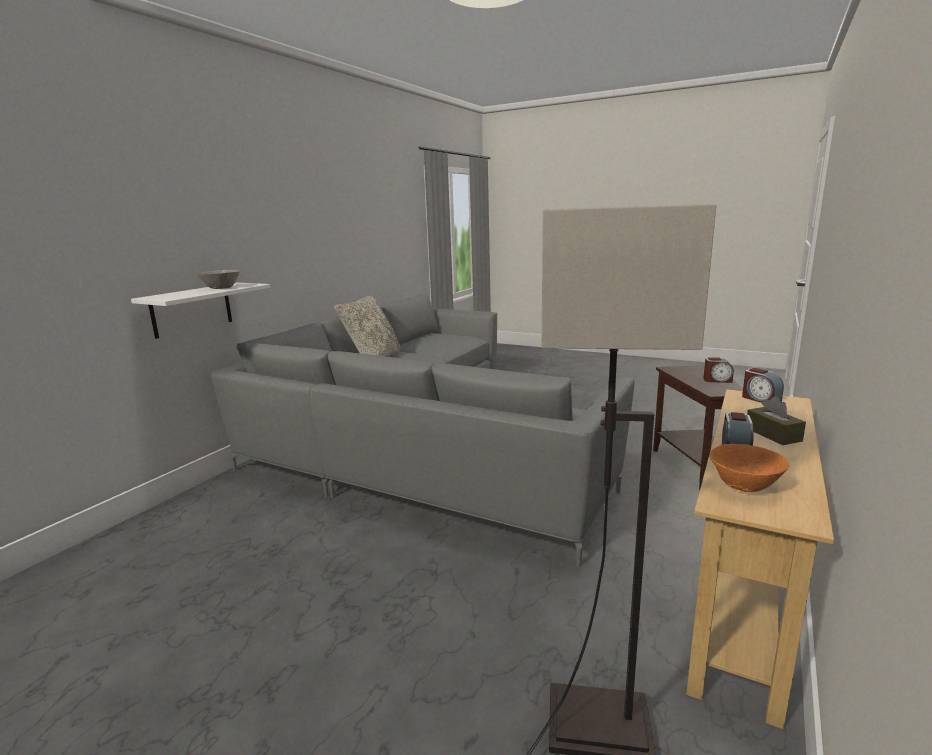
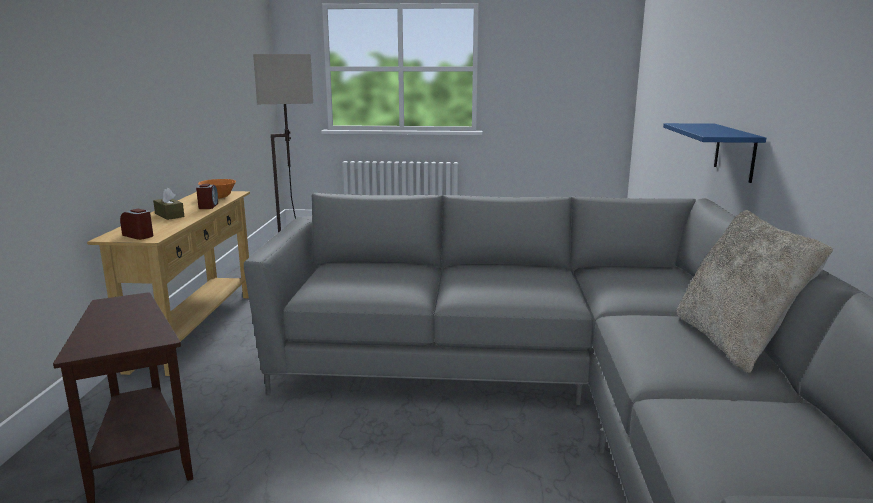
camera: 155 degrees right, 0 degrees up
(192, 309) = (735, 152): white shelf -> blue shelf
(220, 288) = (710, 130): grey bowl -> none
(717, 380) = (105, 320): alarm clock -> none

